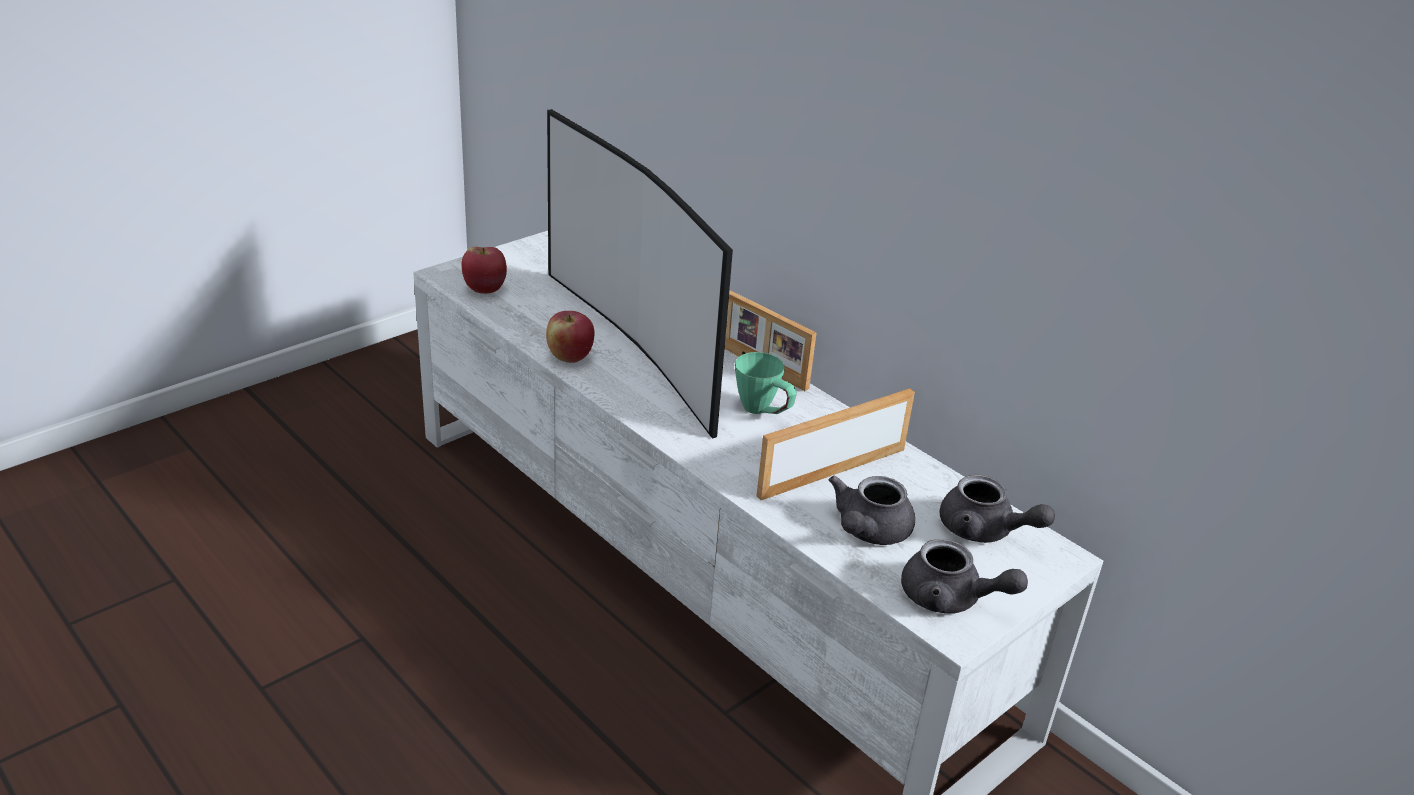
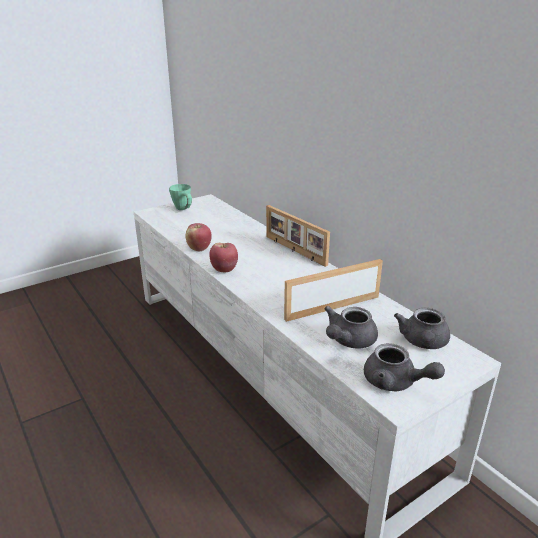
camera: 10 degrees right, 5 degrees down
(485, 289) = (166, 219): apple -> apple (224, 270)
(636, 345) = (237, 243): television -> none
(763, 412) = (299, 276): green mug -> green mug (184, 209)
(984, 531) = (423, 343): grey teapot -> grey teapot turned 60 degrees clockwise

